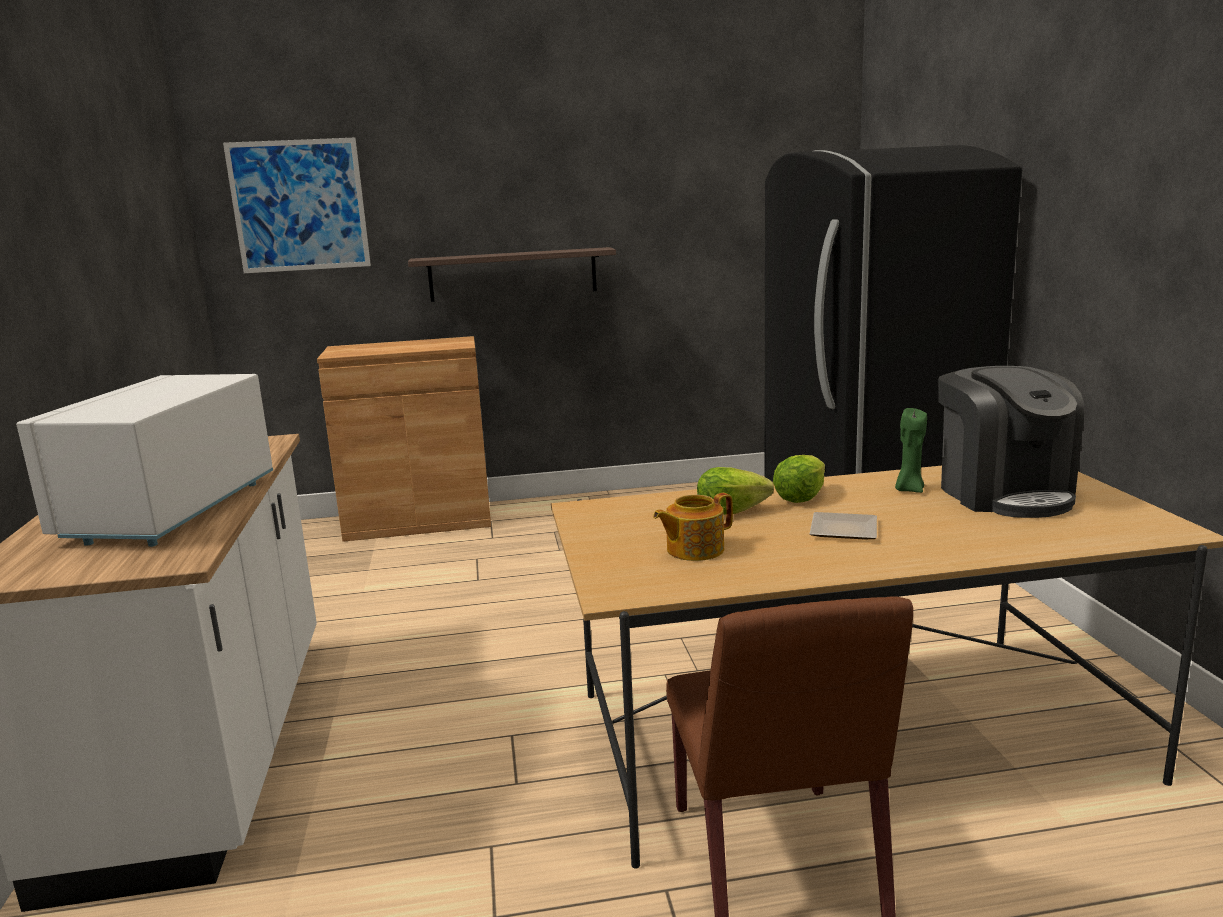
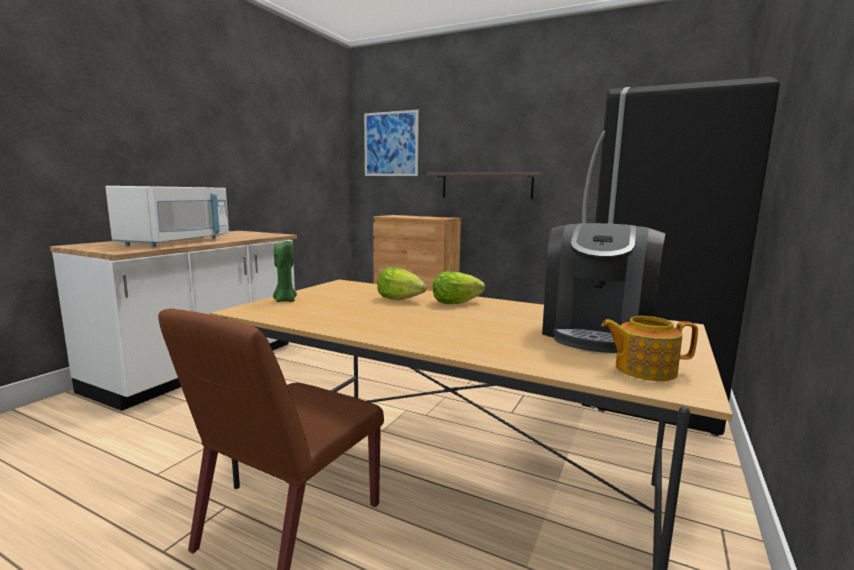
camera: 35 degrees right, 5 degrees down
(169, 510) = (176, 242): white microwave -> white microwave turned 150 degrees clockwise
(693, 550) = (330, 306): teapot -> teapot (643, 369)
(846, 529) = (430, 320): plate -> none
(909, 489) = (533, 315): green candle -> green candle (285, 300)

